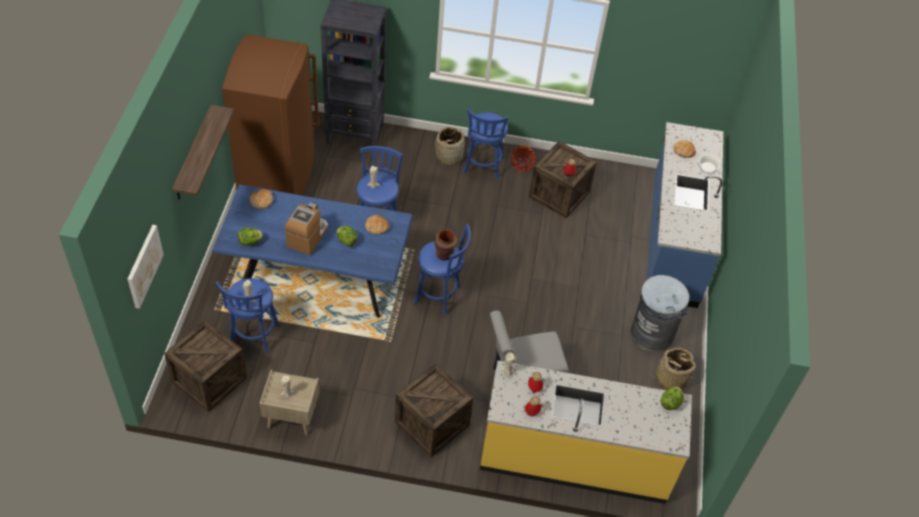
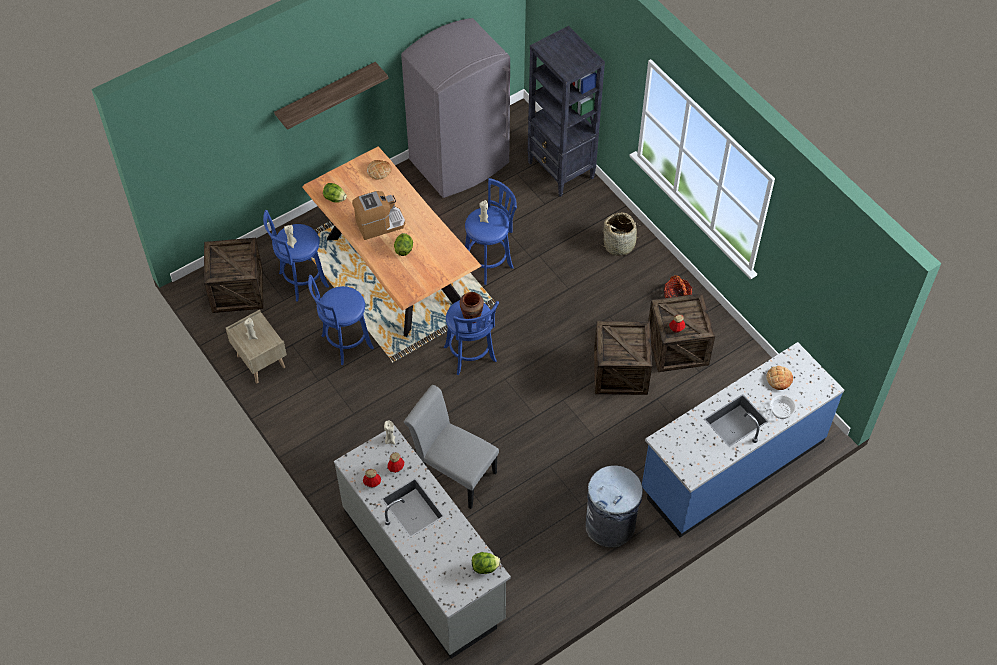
camera: 50 degrees right, 5 degrees up
(144, 266) = (203, 158): picture -> none
(278, 174) = (460, 162): brown fridge -> grey fridge
(317, 278) = (394, 270): blue dining table -> brown dining table
(377, 226) = (440, 254): bread -> none
(432, 423) = (350, 448): crate -> crate (620, 372)
(482, 167) = (637, 274): blue stool -> blue stool (344, 343)
(575, 458) = (424, 564): yellow counter -> grey counter
(670, 379) = (579, 573): basket -> none

